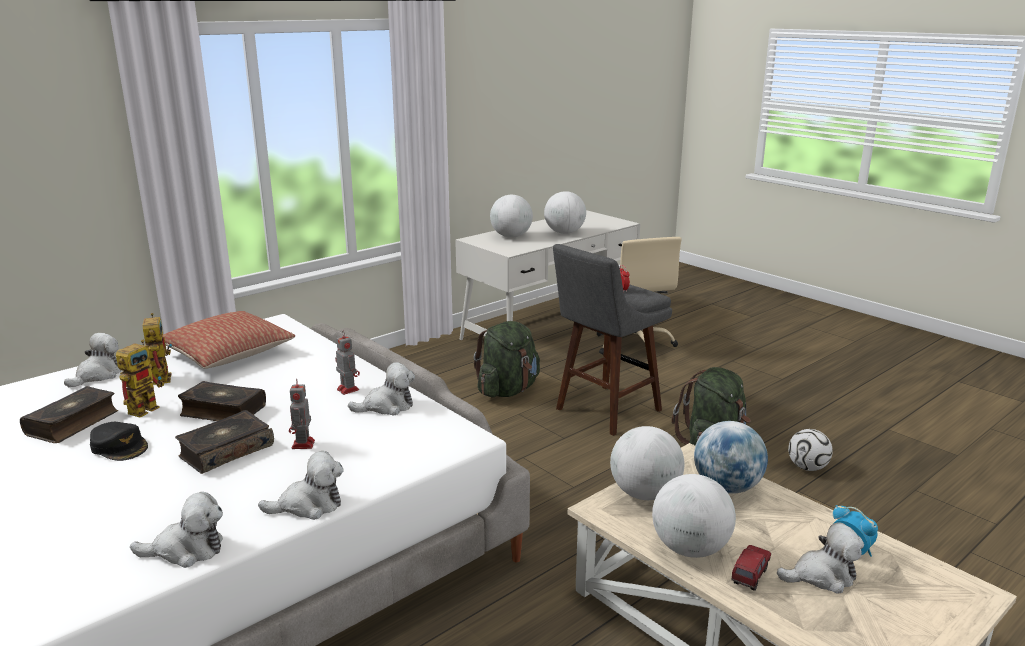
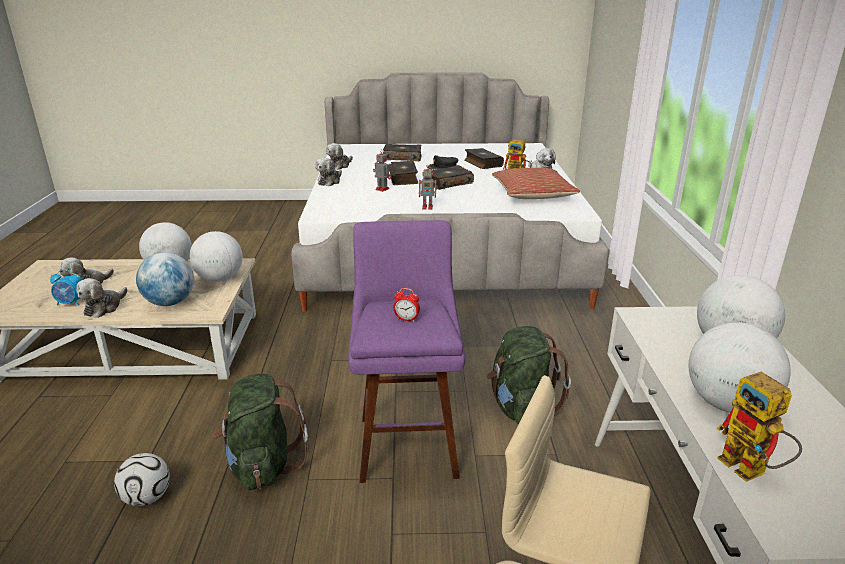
camera: 130 degrees right, 5 degrees up
(66, 509) = (402, 158): none -> book
(146, 407) = (479, 174): toy robot -> toy robot (751, 470)
(387, 406) = (388, 209): plush toy -> plush toy (104, 307)
(605, 411) = (407, 442): grey stool -> purple stool
(749, 577) = (129, 271): toy truck -> none

